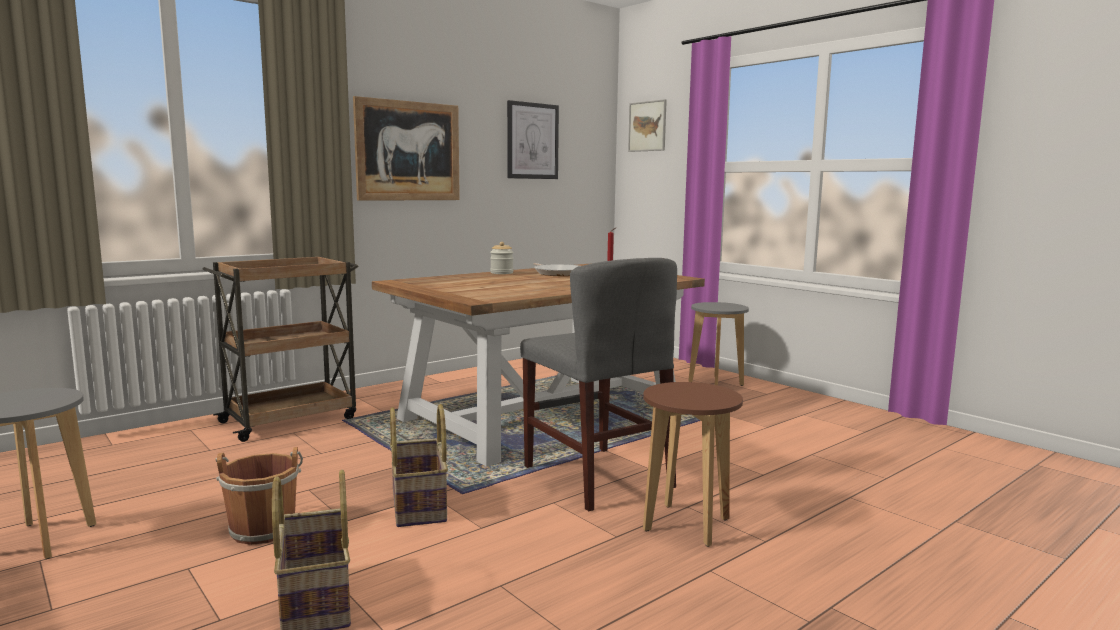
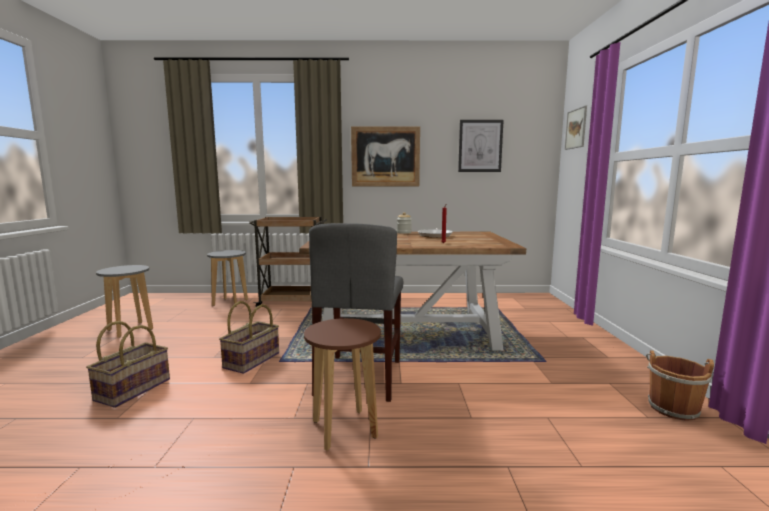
camera: 40 degrees right, 0 degrees up
(263, 528) = (185, 349): brown bucket -> brown bucket (672, 407)
(715, 384) = (574, 338): grey stool -> grey stool (230, 302)

